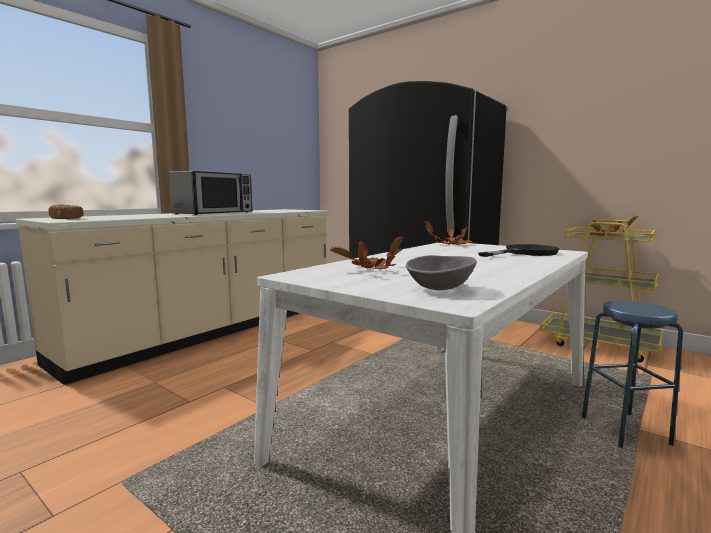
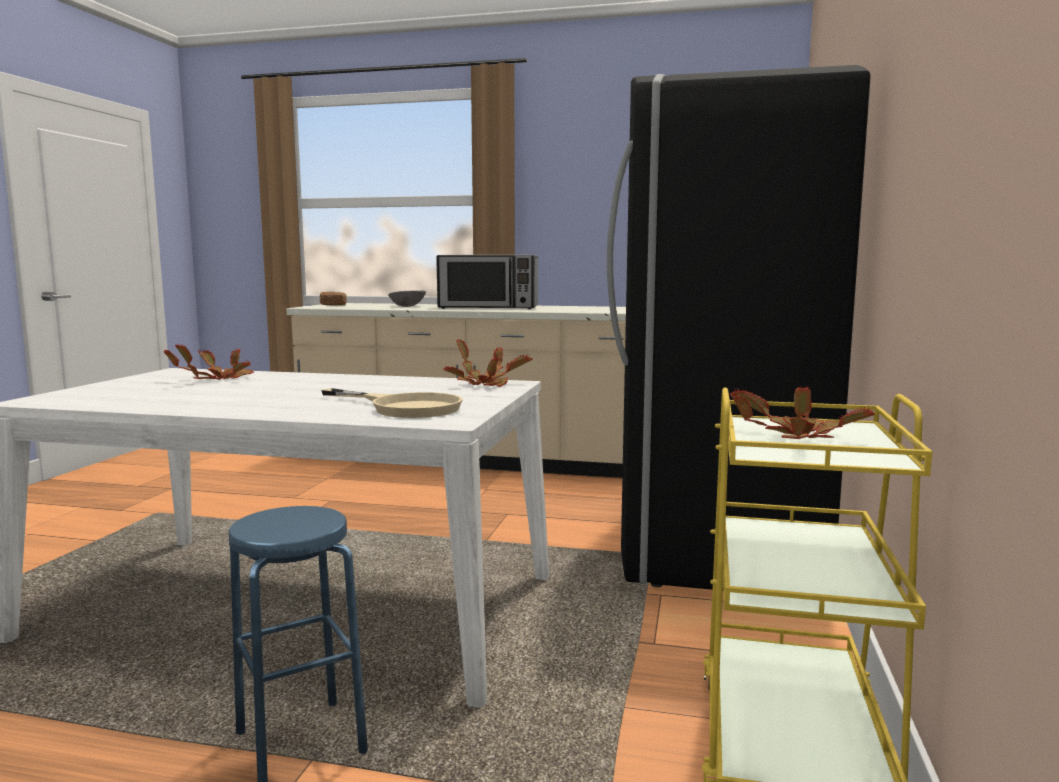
camera: 65 degrees right, 0 degrees up
(440, 289) = (98, 396): grey bowl -> grey bowl (407, 307)
(525, 253) = (404, 407): black frying pan -> beige frying pan

